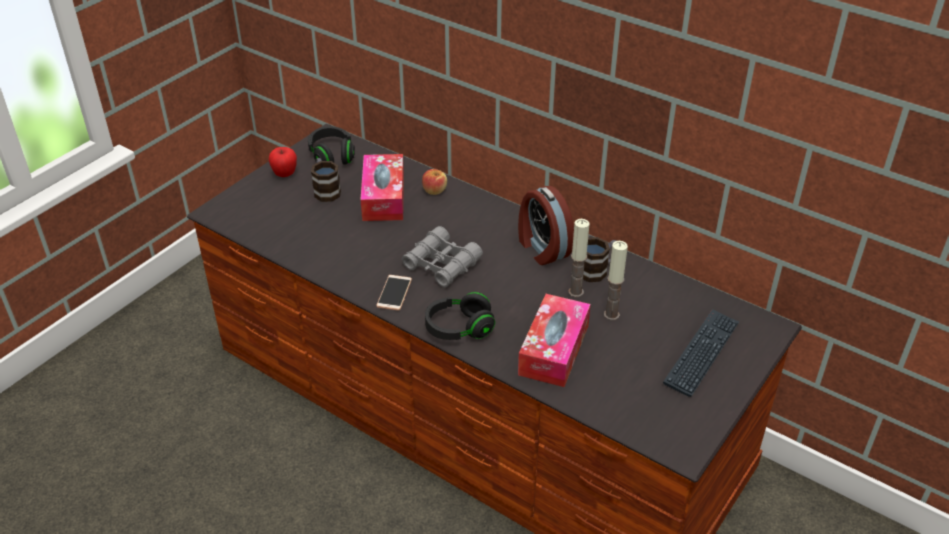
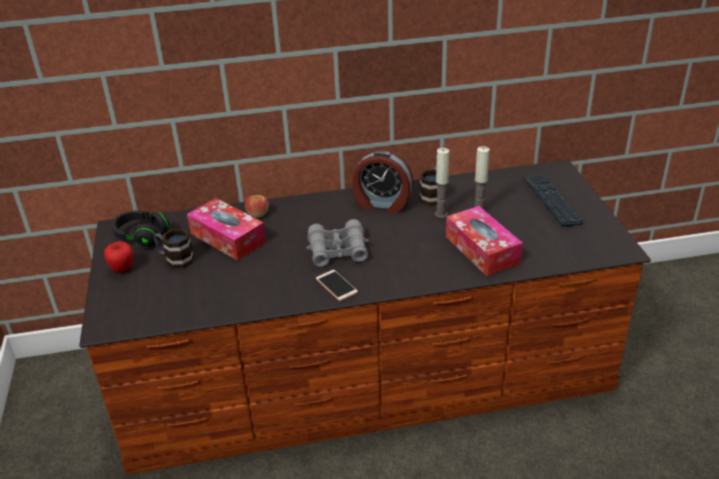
camera: 45 degrees left, 5 degrees down
(459, 328) = (411, 276): black headphones -> none

